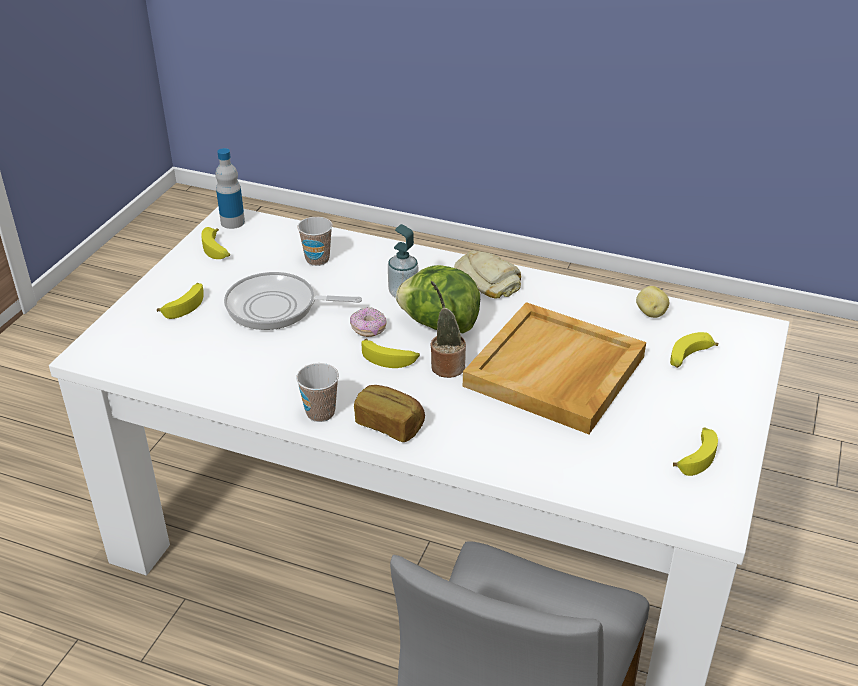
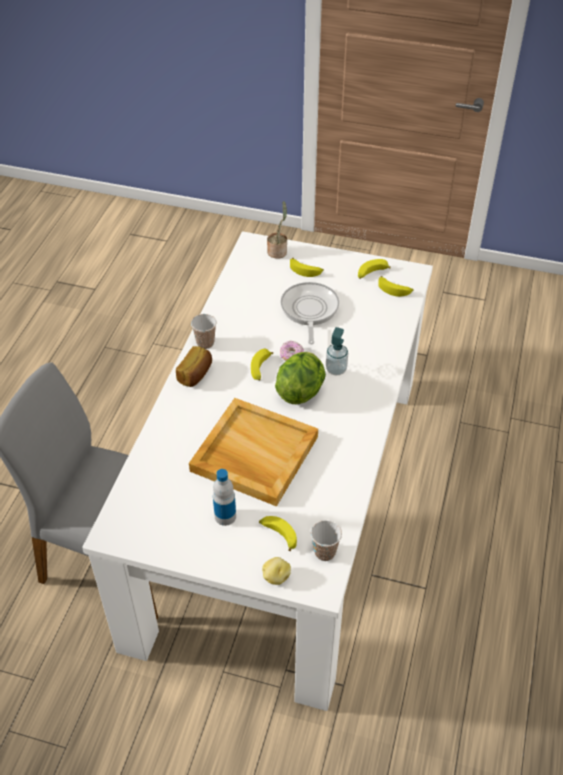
camera: 85 degrees right, 10 degrees up
(232, 222) = (408, 275): bottle -> bottle (225, 516)
(317, 259) = (370, 322): cup -> cup (325, 552)
(446, 366) = (255, 397): potted plant -> potted plant (278, 251)
(488, 280) = (361, 415): bread -> none
(650, 313) = (333, 514): potato -> potato (276, 577)
(696, 456) = (169, 529): banana -> banana (395, 289)

